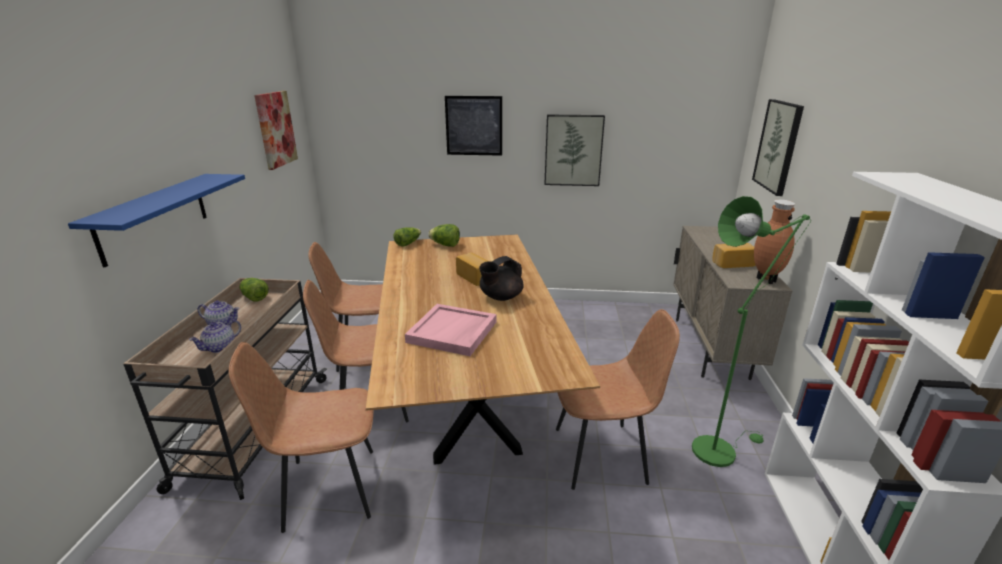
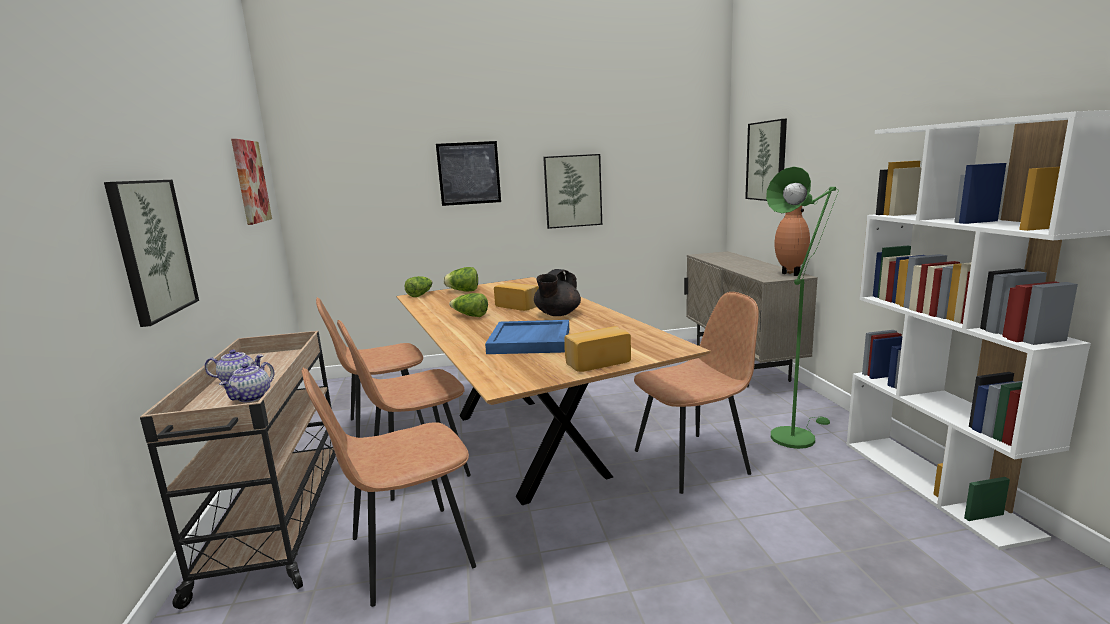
camera: 15 degrees left, 10 degrees down
(154, 217) = (152, 249): blue shelf -> picture
(254, 297) = (261, 357): lettuce -> lettuce (470, 316)
(452, 332) = (530, 341): pink tray -> blue tray
(732, 263) = (752, 269): bread -> bread (596, 362)

